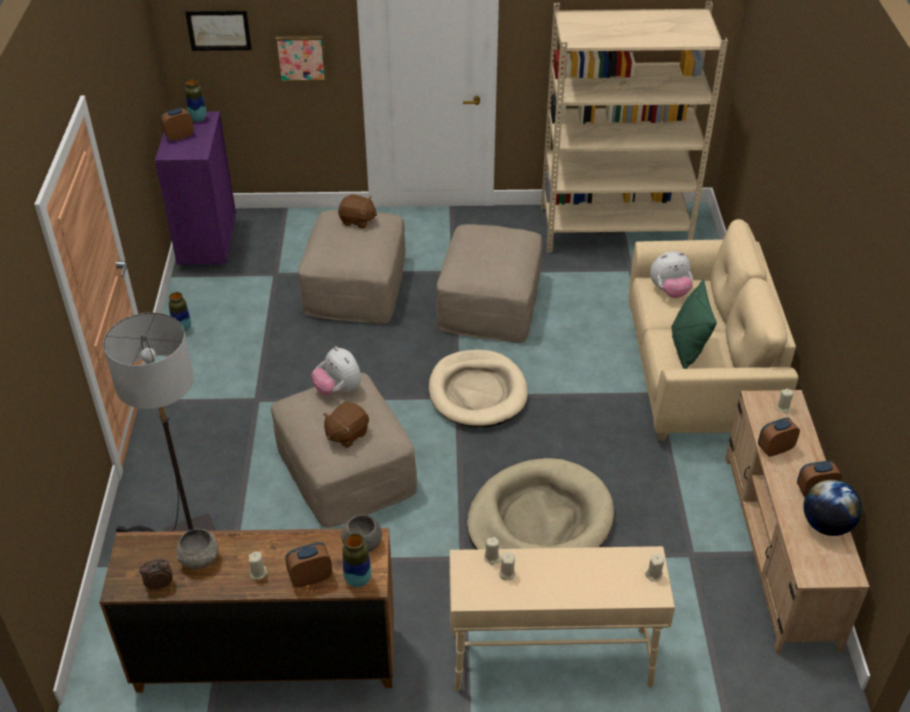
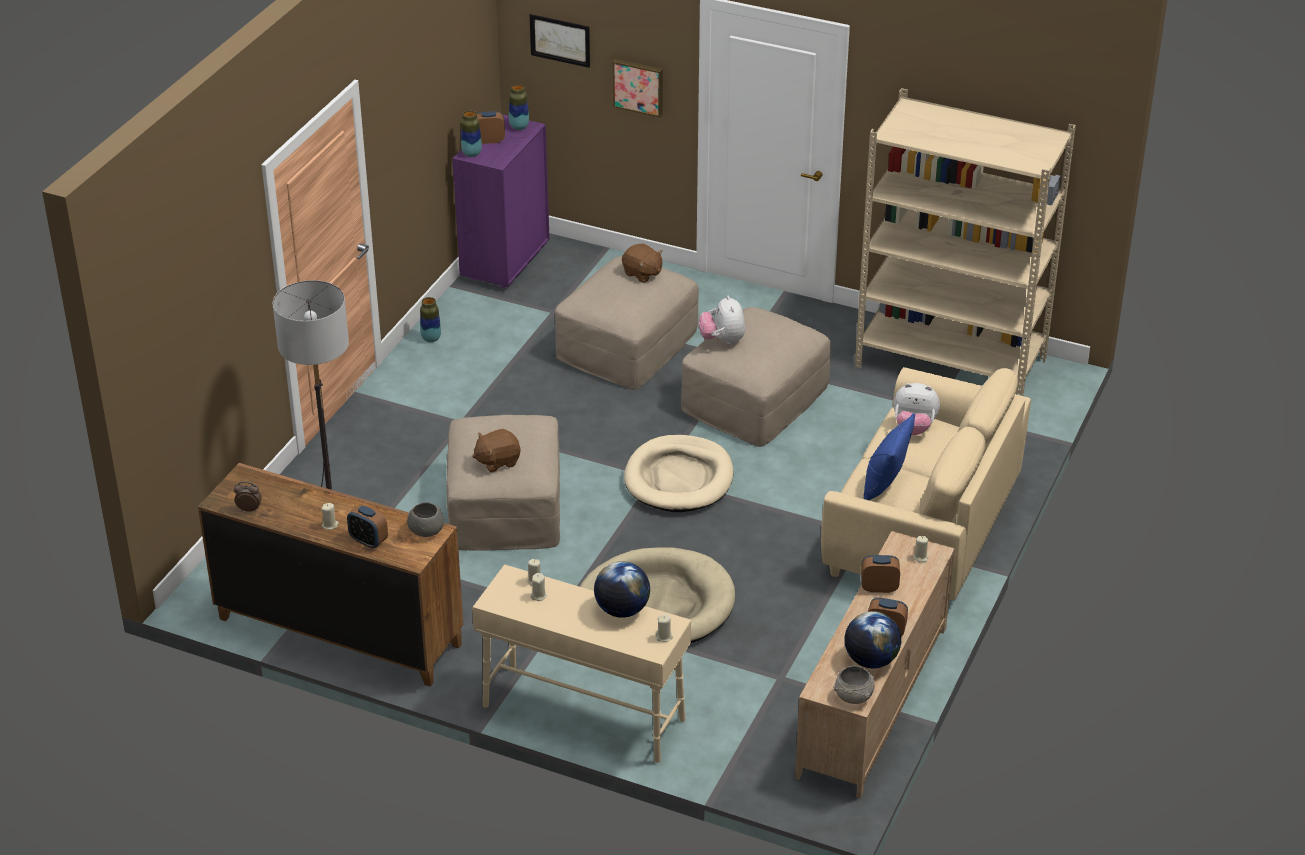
camera: 25 degrees right, 5 degrees down
(200, 559) = (291, 501): grey bowl -> grey bowl (854, 697)
(310, 577) = (368, 541): alarm clock -> alarm clock turned 150 degrees counterclockwise
(338, 390) = (517, 423): plush toy -> plush toy (722, 340)
(358, 580) = (404, 554): vase -> vase (471, 154)
(595, 560) = (622, 610): none -> globe
(686, 348) = (884, 485): green pillow -> blue pillow

